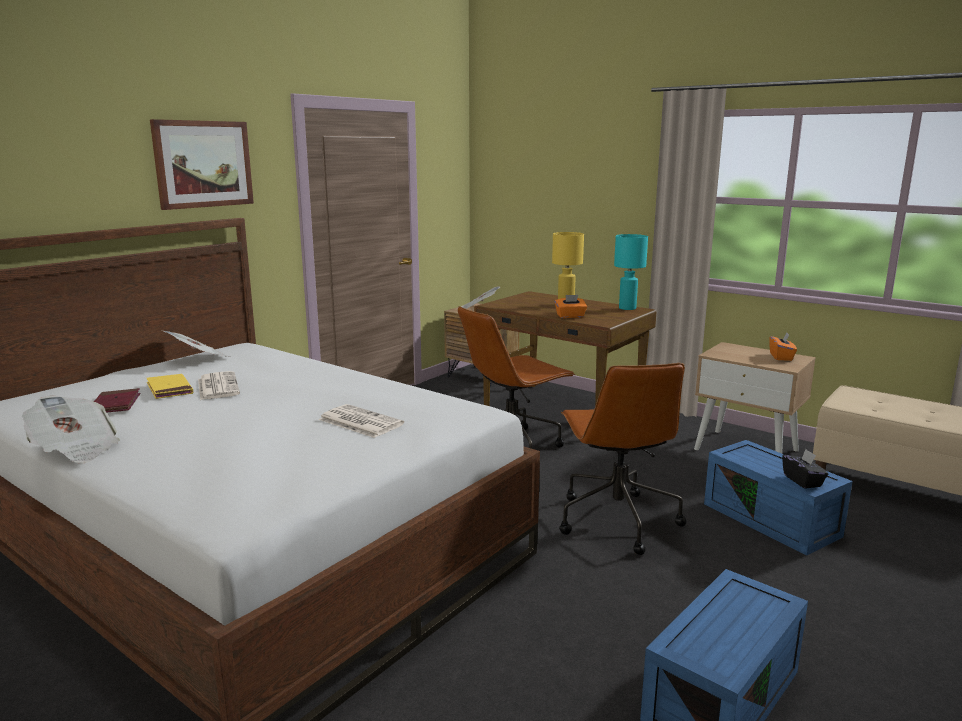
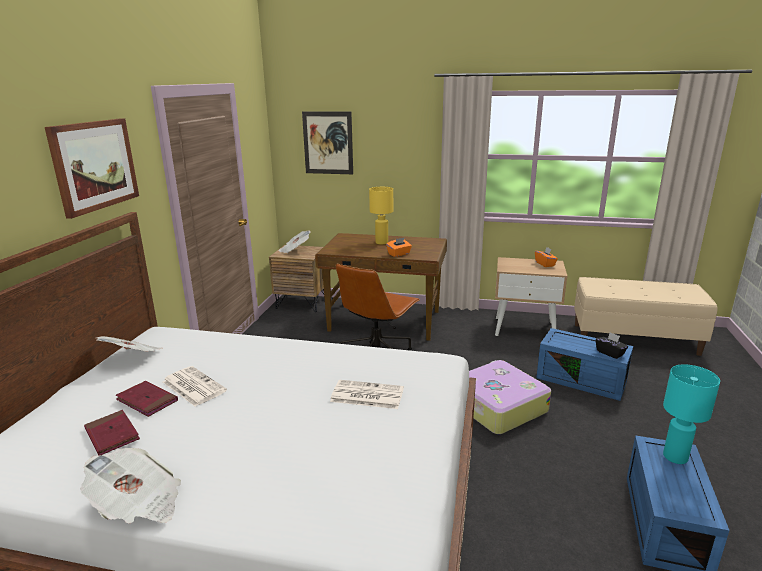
camera: 25 degrees left, 5 degrees up
(170, 389) = (147, 401): yellow book -> red book
(529, 178) = (328, 143): none -> picture
(616, 519) = (496, 406): brown office chair -> suitcase
(627, 308) = (427, 240): turquoise table lamp -> turquoise table lamp (674, 456)

